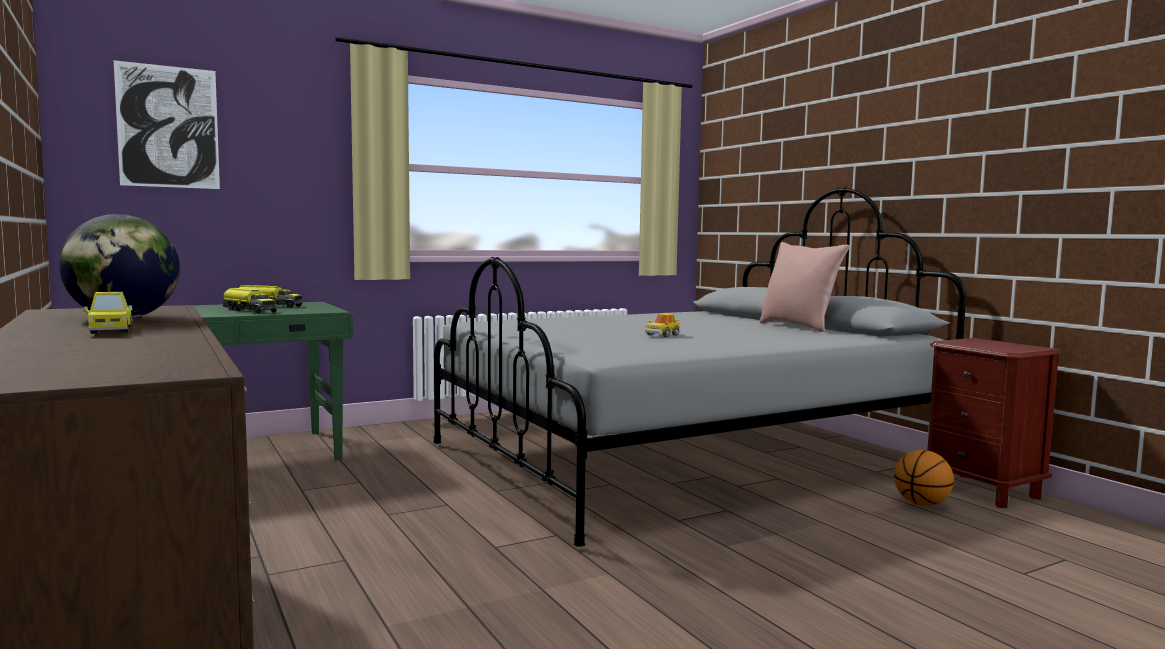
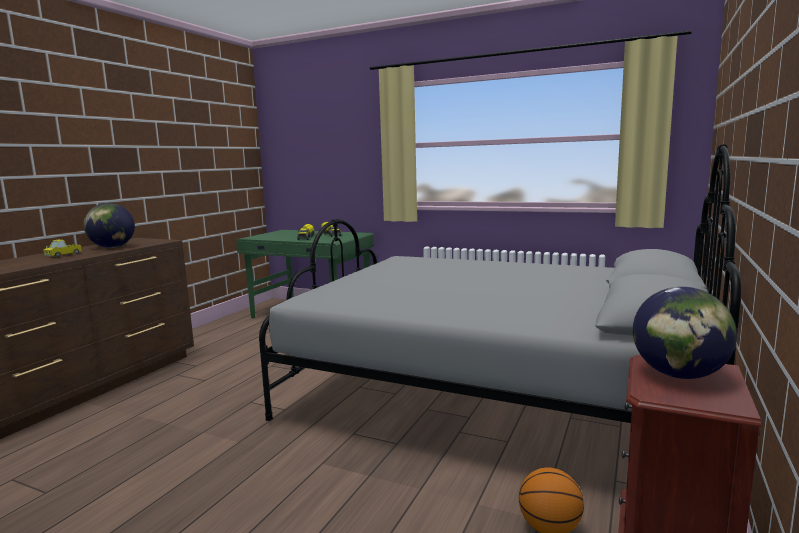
camera: 55 degrees right, 5 degrees up
(168, 127) = (302, 135): picture -> none
(662, 335) = (435, 289): toy car -> none
(799, 326) = (598, 303): pink pillow -> none
(982, 344) = (679, 375): none -> globe

